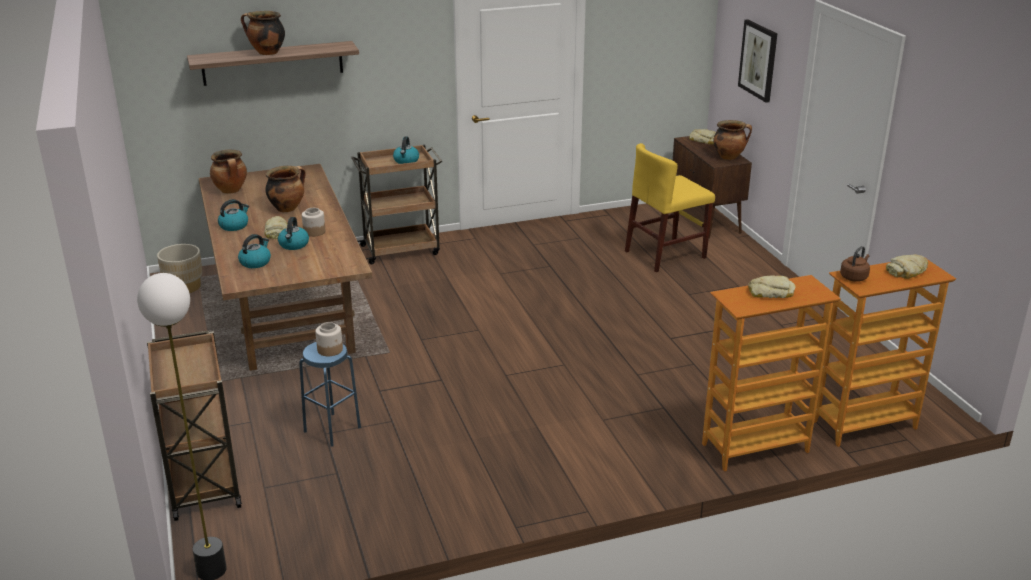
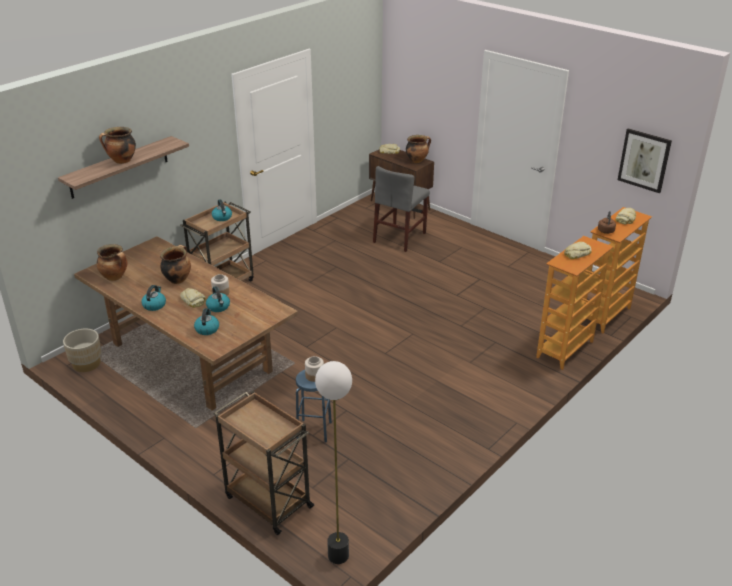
camera: 30 degrees left, 5 degrees up
(665, 254) = (399, 237): yellow chair -> grey chair
(758, 60) = (431, 92): picture -> picture (644, 160)

